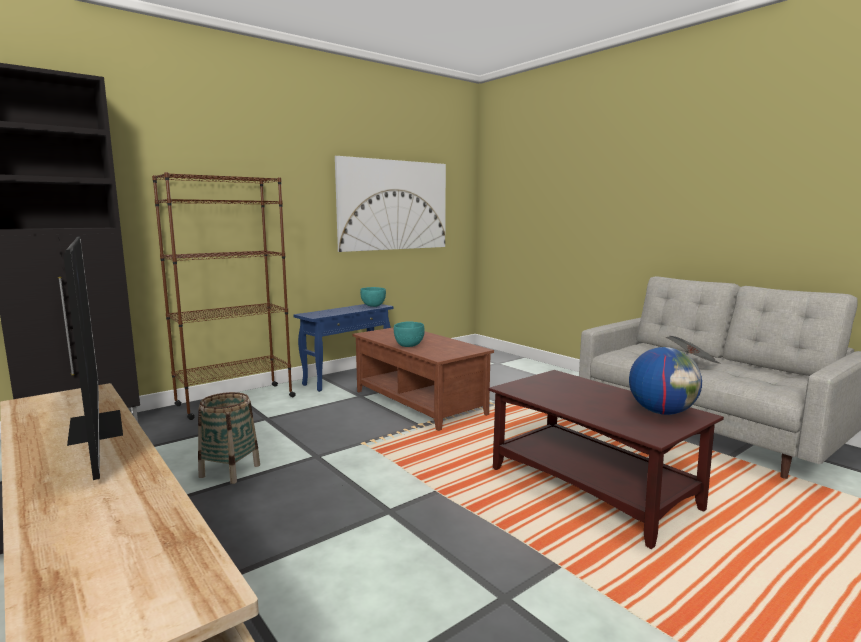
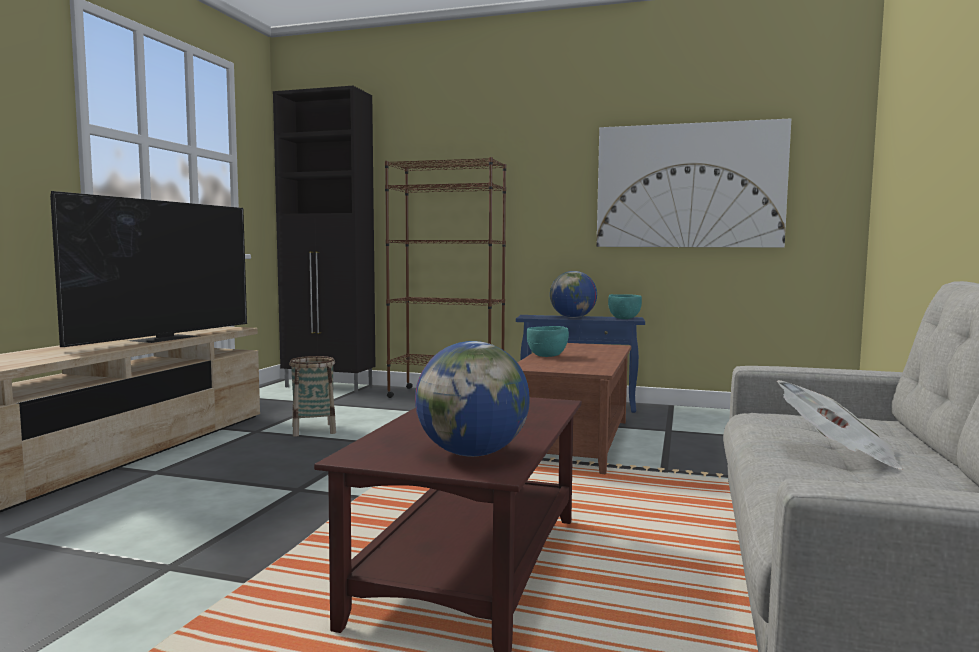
camera: 55 degrees right, 5 degrees down
(343, 311) = (573, 318): none -> globe

